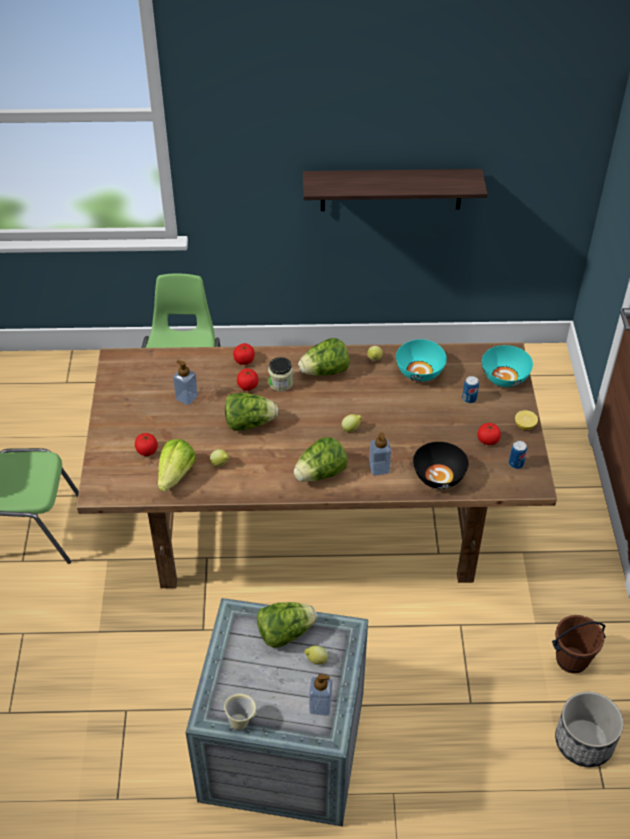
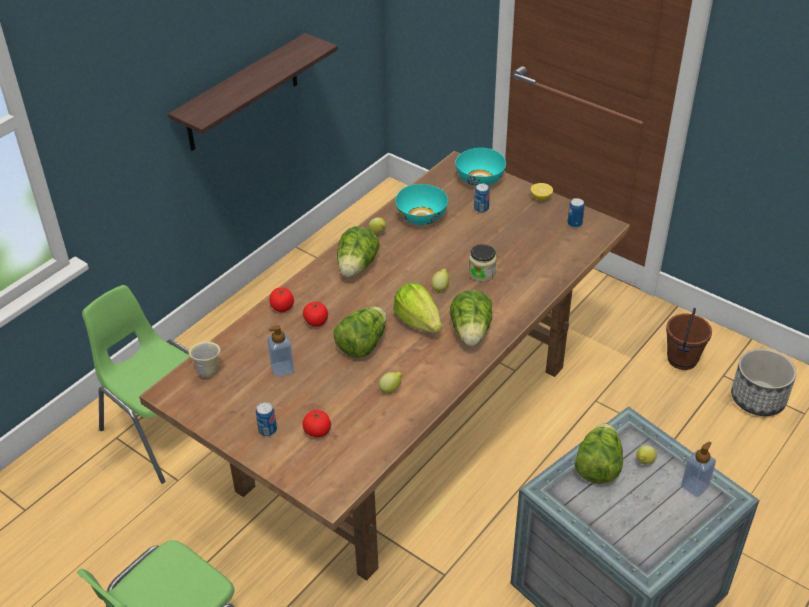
camera: 50 degrees left, 5 degrees down
(126, 426) = (267, 430): none -> can
(176, 475) = (371, 427): lettuce -> lettuce (418, 321)
(241, 721) = (670, 550): beige mug -> beige mug (208, 371)
(280, 383) = (338, 300): jar -> jar (482, 273)
(379, 468) = (502, 296): soap dispenser -> none
(438, 477) = (545, 270): black bowl -> none
(488, 440) = (535, 224): tomato -> none

